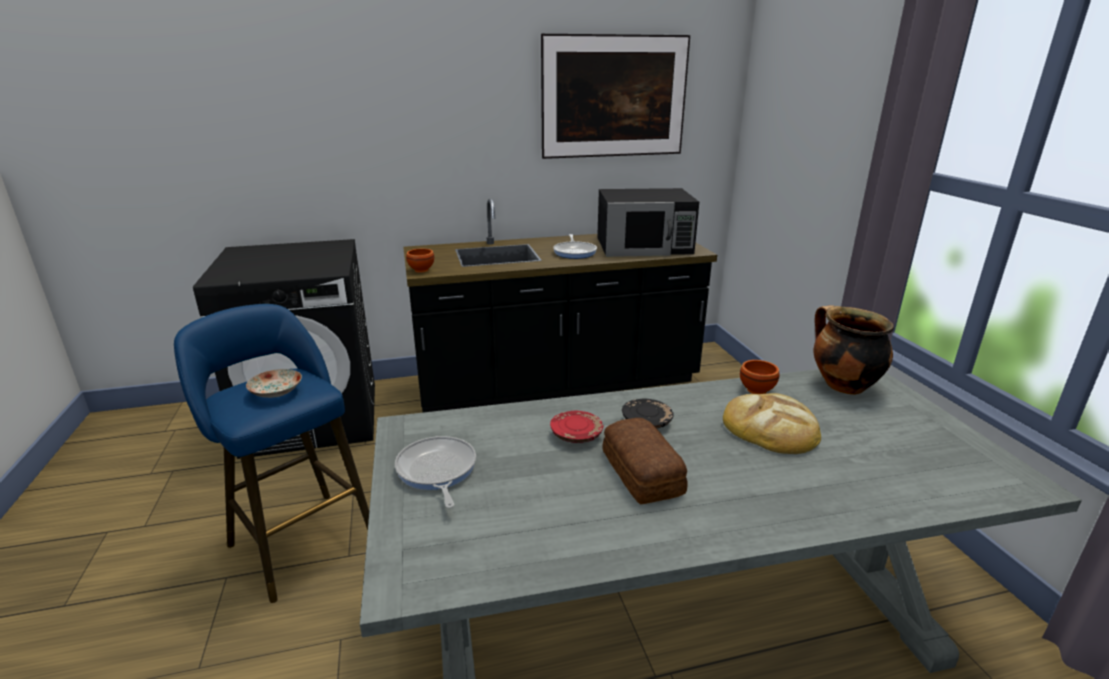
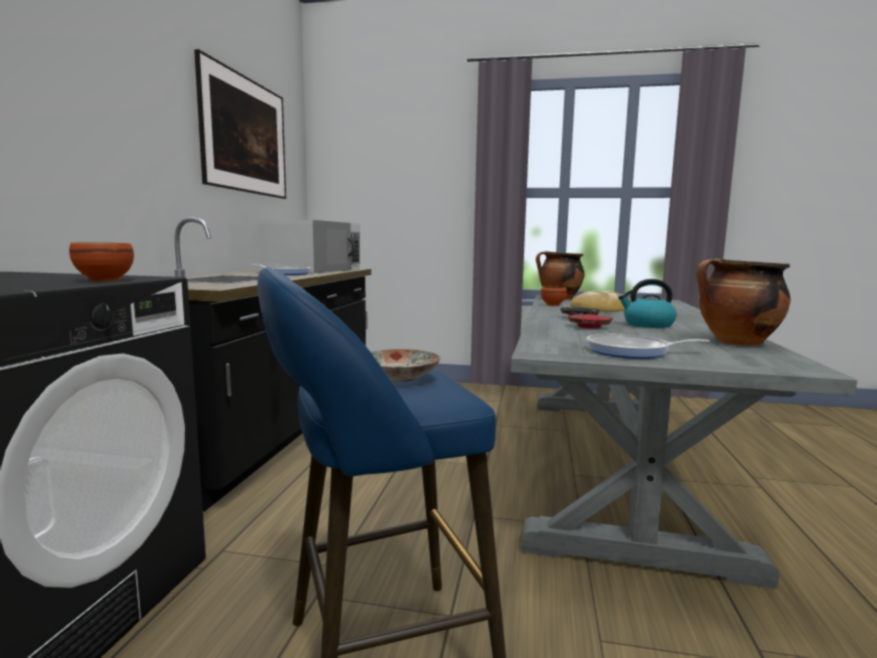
camera: 65 degrees left, 15 degrees down
(422, 270) = (205, 287): brown bowl -> brown bowl (107, 280)
(545, 546) = (736, 343): none -> cooking pot
(641, 473) = (647, 325): bread -> kettle
(644, 245) = (313, 270): black microwave -> white microwave

